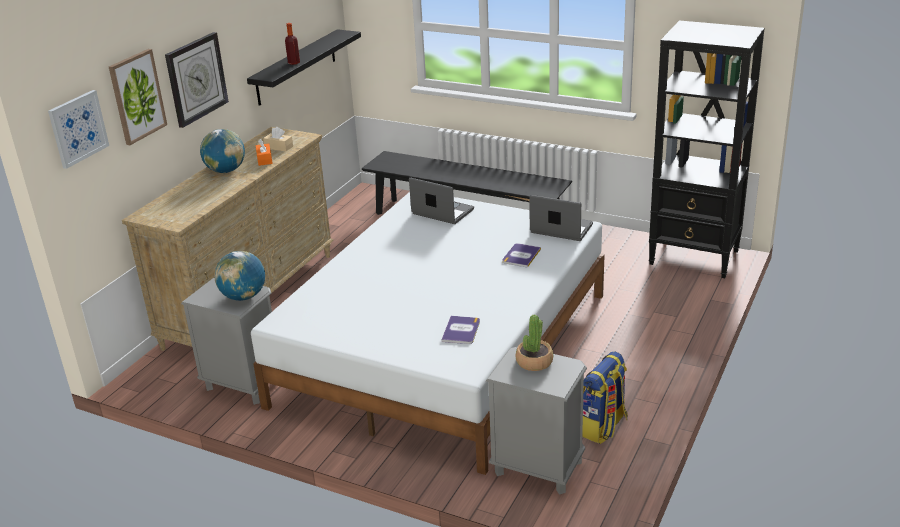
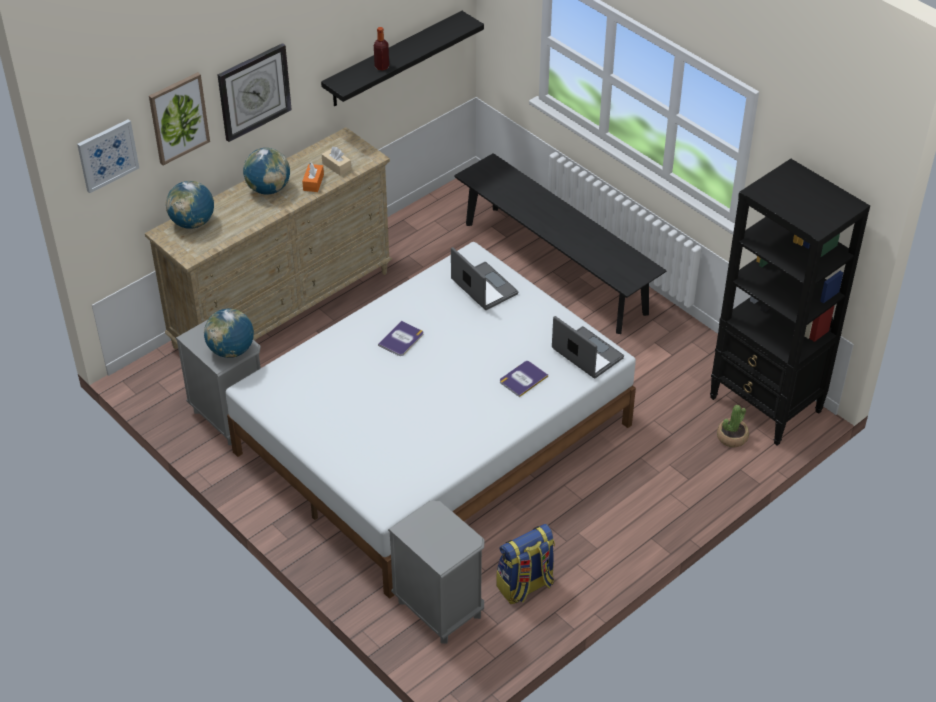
camera: 20 degrees right, 15 degrees up
(166, 204) = (192, 223): none -> globe
(461, 330) = (408, 458): book -> book (401, 339)
(534, 362) = (440, 525): potted plant -> potted plant (732, 437)

